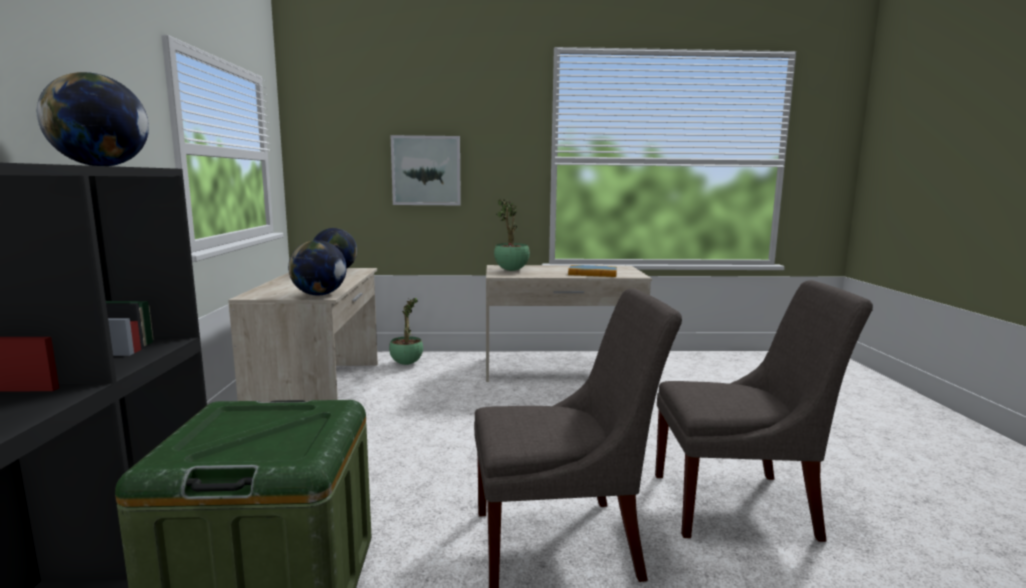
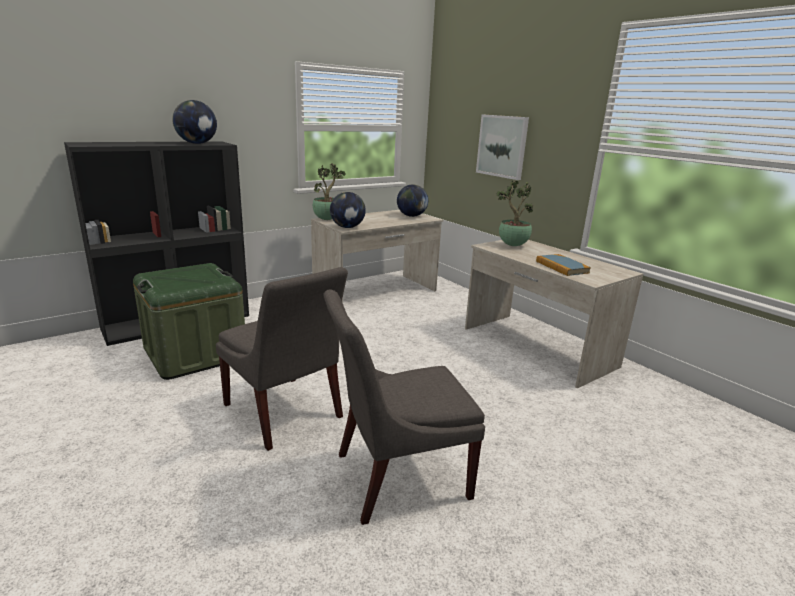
camera: 55 degrees right, 10 degrees up
(406, 363) = (452, 297): potted plant -> potted plant (327, 219)
(740, 505) = (395, 476): grey chair -> grey chair turned 105 degrees clockwise

